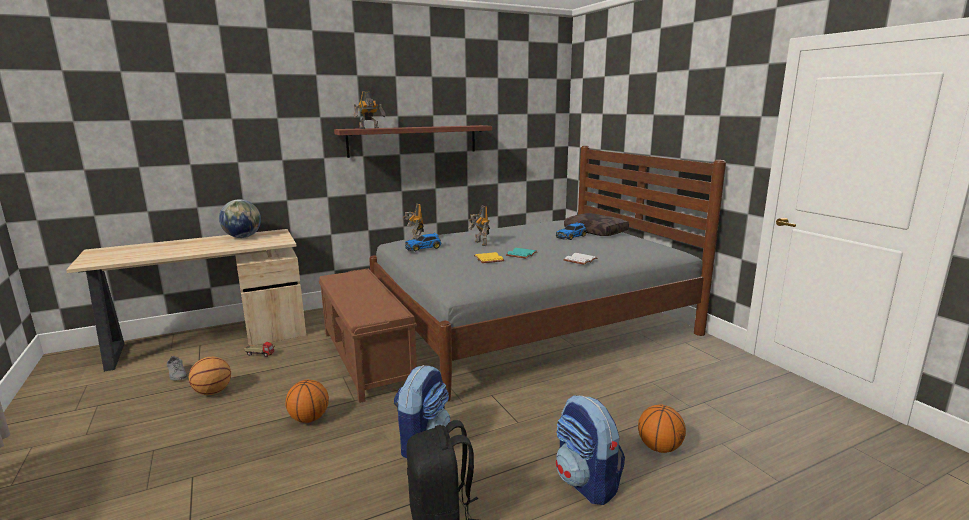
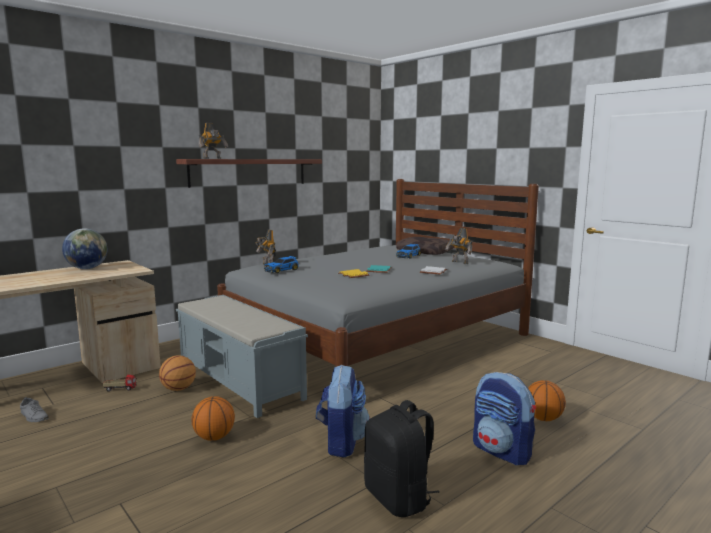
camera: 15 degrees left, 5 degrees down
(213, 392) = (89, 427): basketball -> basketball (178, 389)
(367, 359) = (240, 381): brown bench -> grey bench
(480, 243) = (332, 264): toy robot -> toy robot (459, 262)

